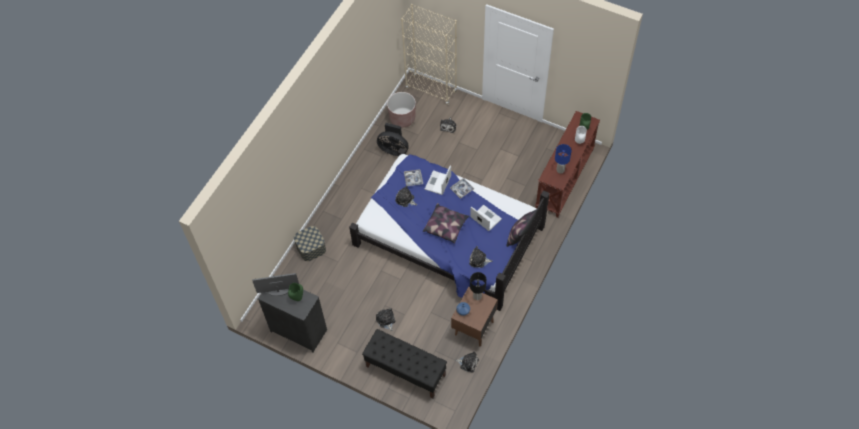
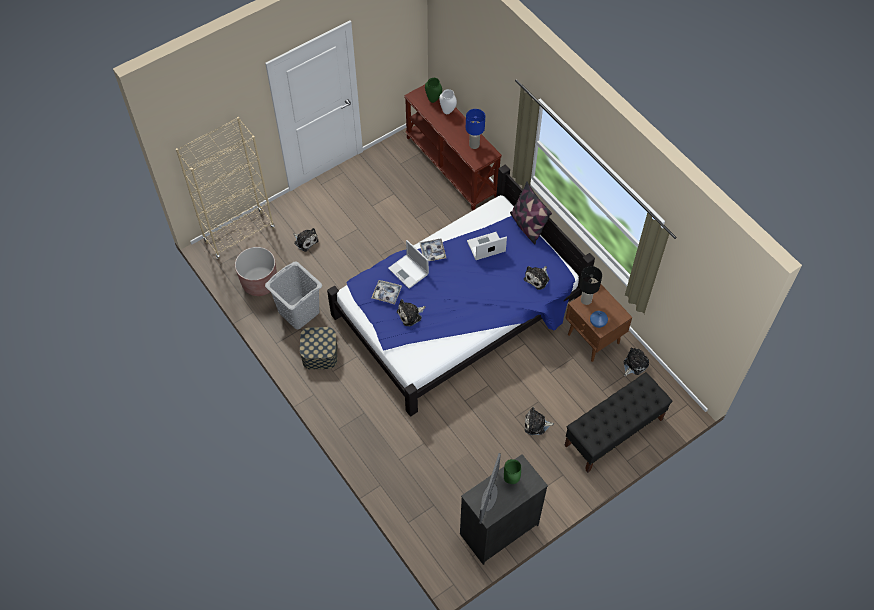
camera: 65 degrees left, 0 degrees up
(311, 248) = (386, 465): storage box -> storage box (319, 354)
(393, 149) = (299, 312): black fan -> grey laundry basket
(446, 226) = (474, 290): pillow -> none

